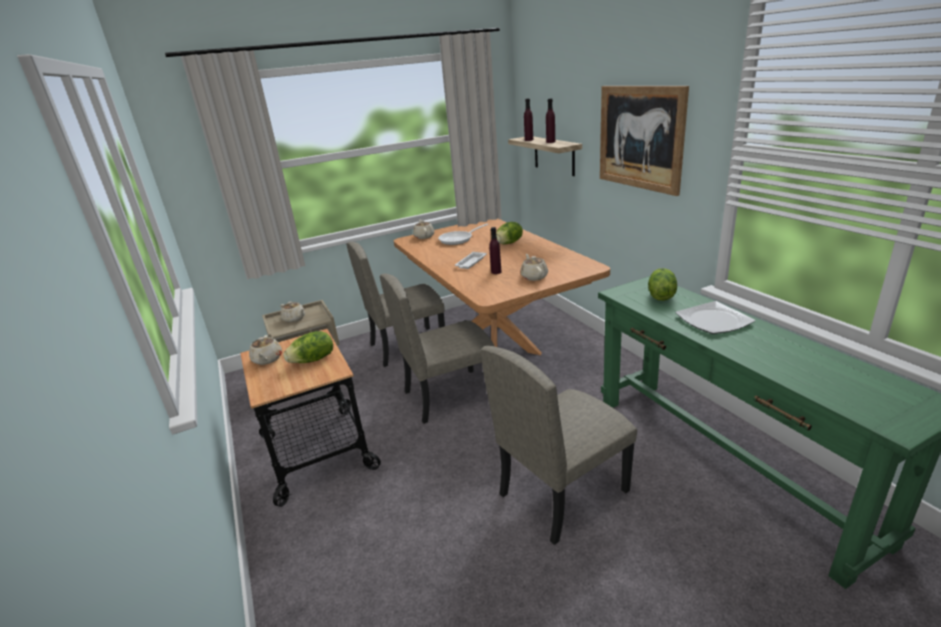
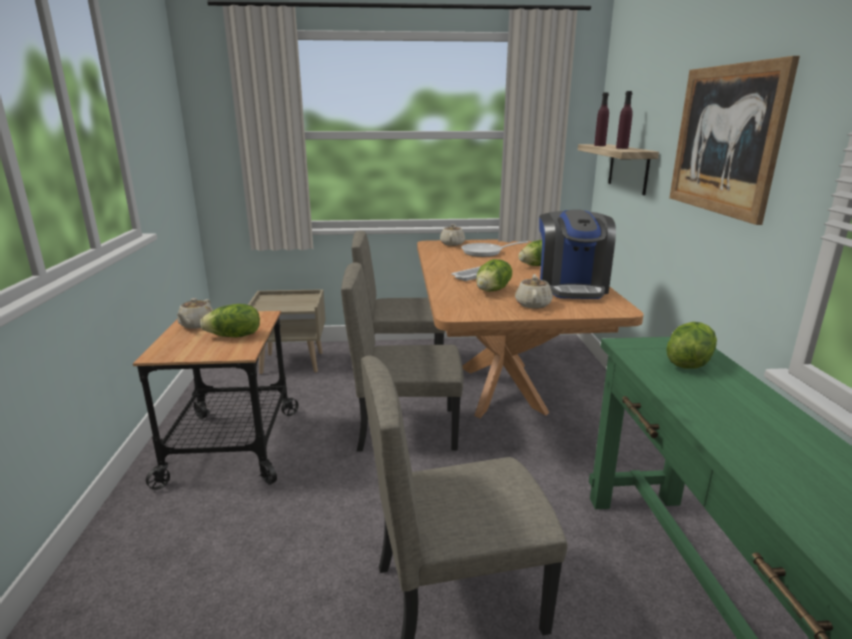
camera: 20 degrees right, 5 degrees down
(294, 319) = (283, 301): beige teapot -> none
(496, 272) = (493, 290): purple bottle -> lettuce
(547, 257) = (571, 287): none -> coffee machine
(714, 320) = (748, 415): plate -> none

